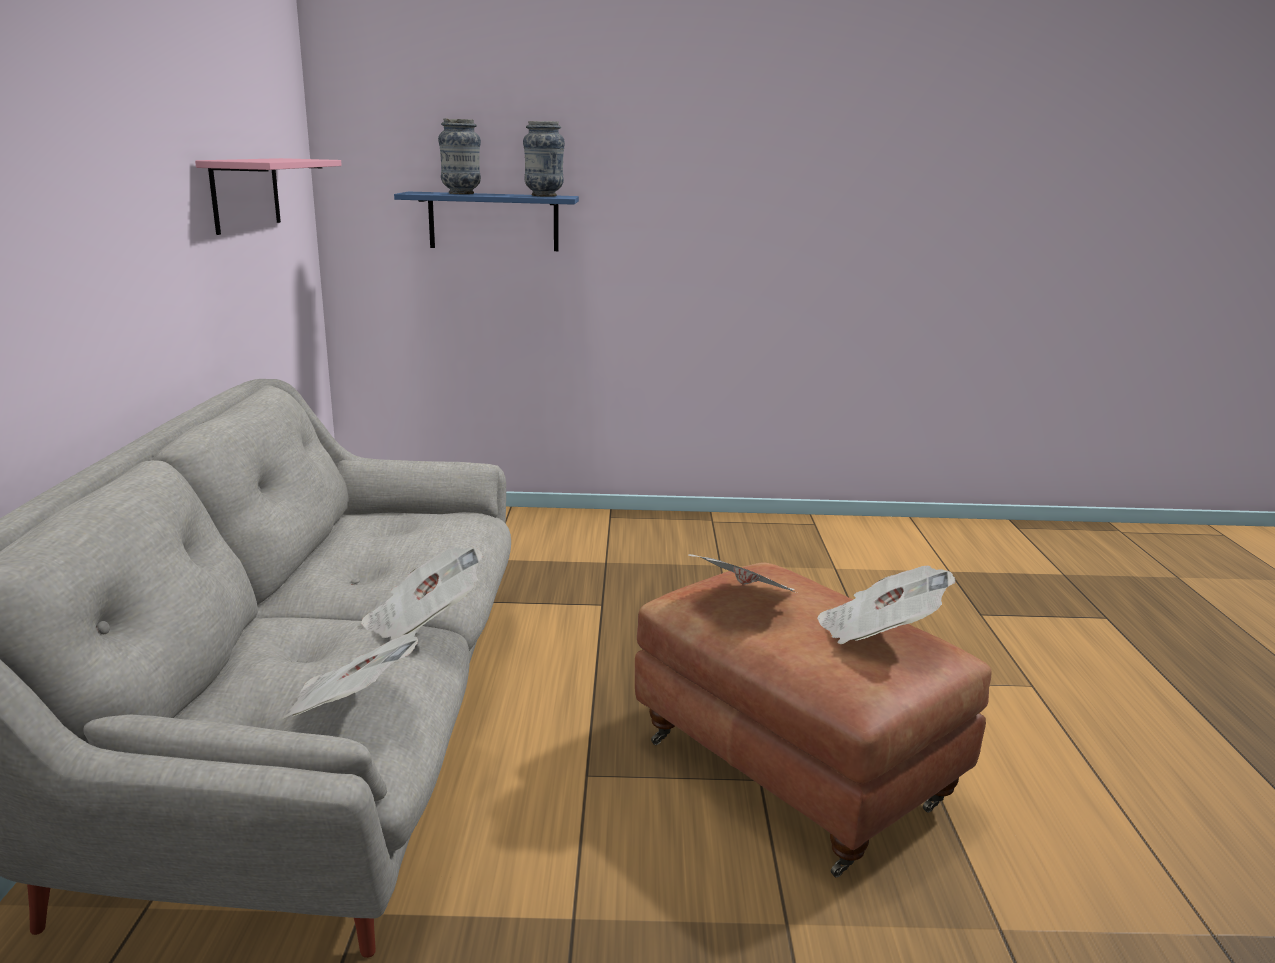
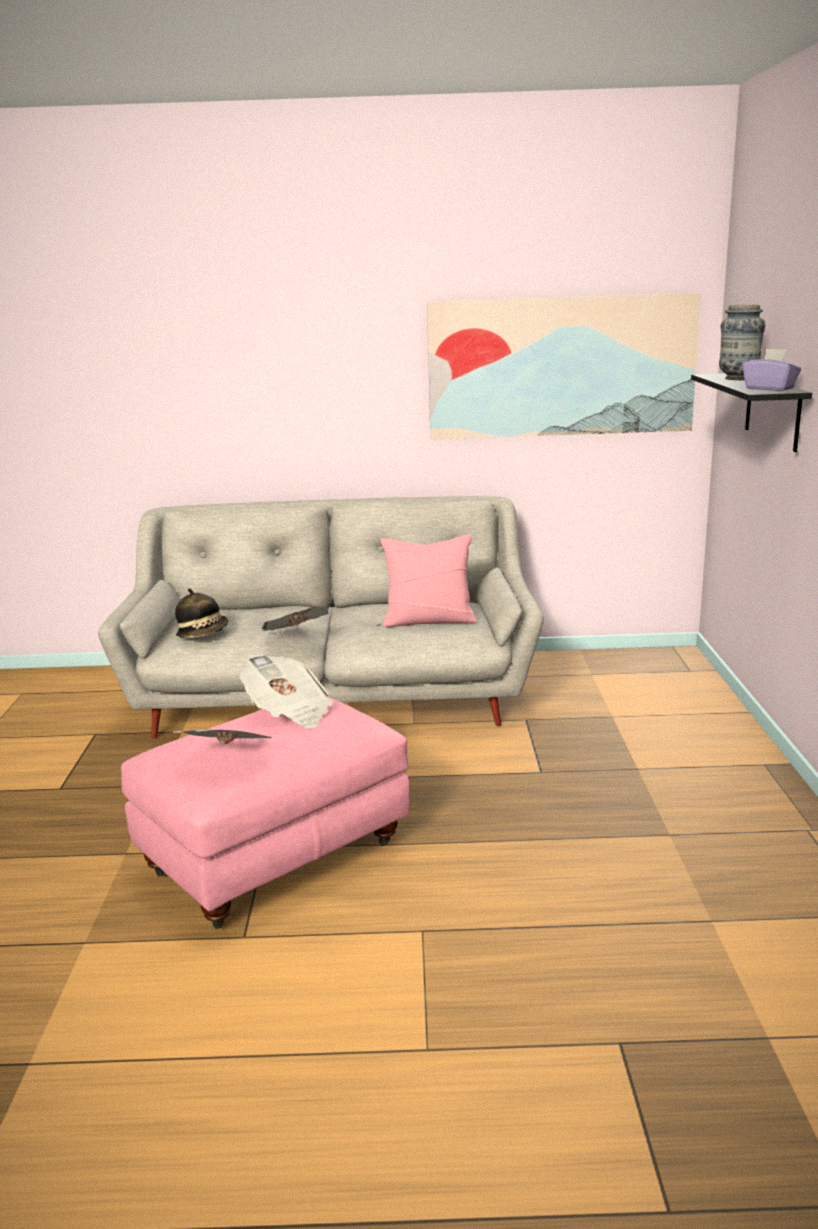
camera: 90 degrees right, 0 degrees up
(246, 194) = (561, 367): pink shelf -> picture
(353, 705) = (203, 634): newspaper -> hat
(416, 535) = (429, 620): none -> pink pillow
(493, 221) = (772, 411): blue shelf -> black shelf
(544, 195) = (769, 388): vase -> purple tissue box
(794, 773) = (275, 864): brown ottoman -> pink ottoman

